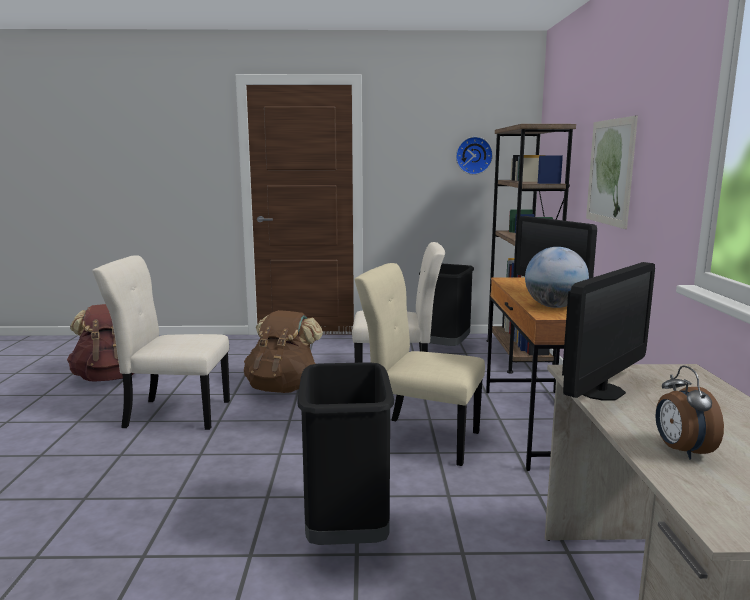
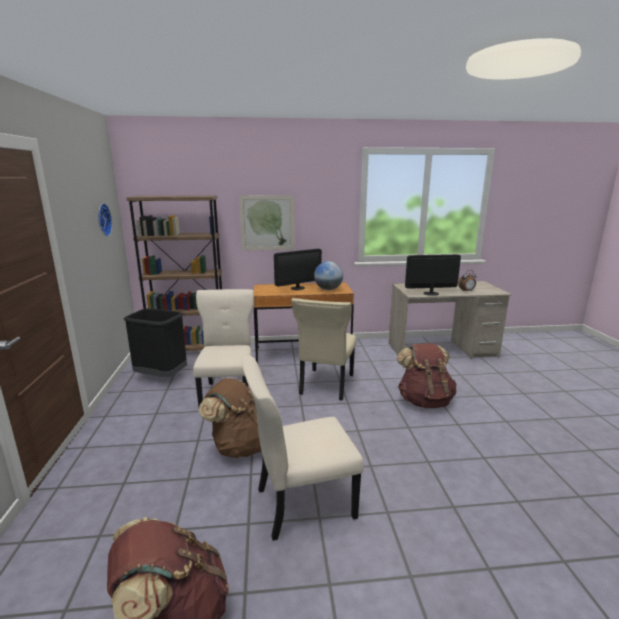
camera: 95 degrees left, 5 degrees up
(173, 414) = (301, 503): beige chair -> beige chair turned 75 degrees clockwise
(347, 532) = (424, 401): black trash can -> brown backpack
(601, 391) = (431, 293): monitor -> monitor turned 45 degrees counterclockwise

